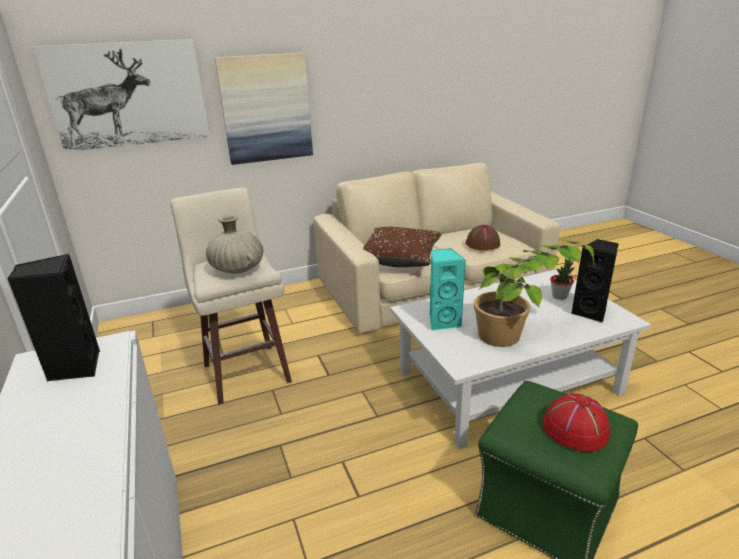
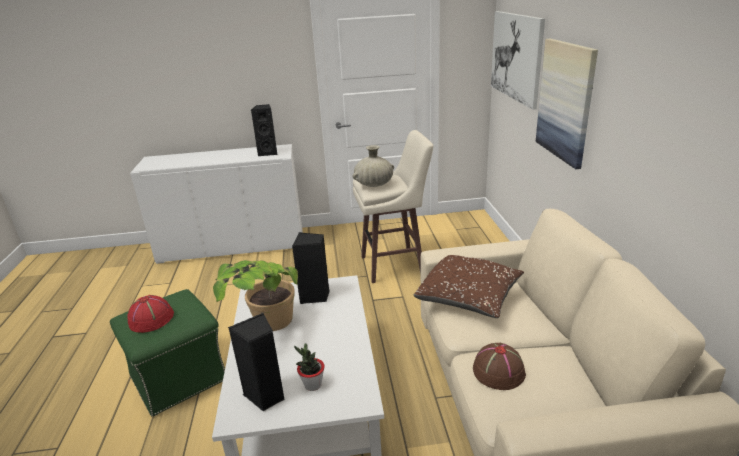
camera: 105 degrees right, 0 degrees up
(443, 322) = (315, 296): turquoise speaker -> black speaker

